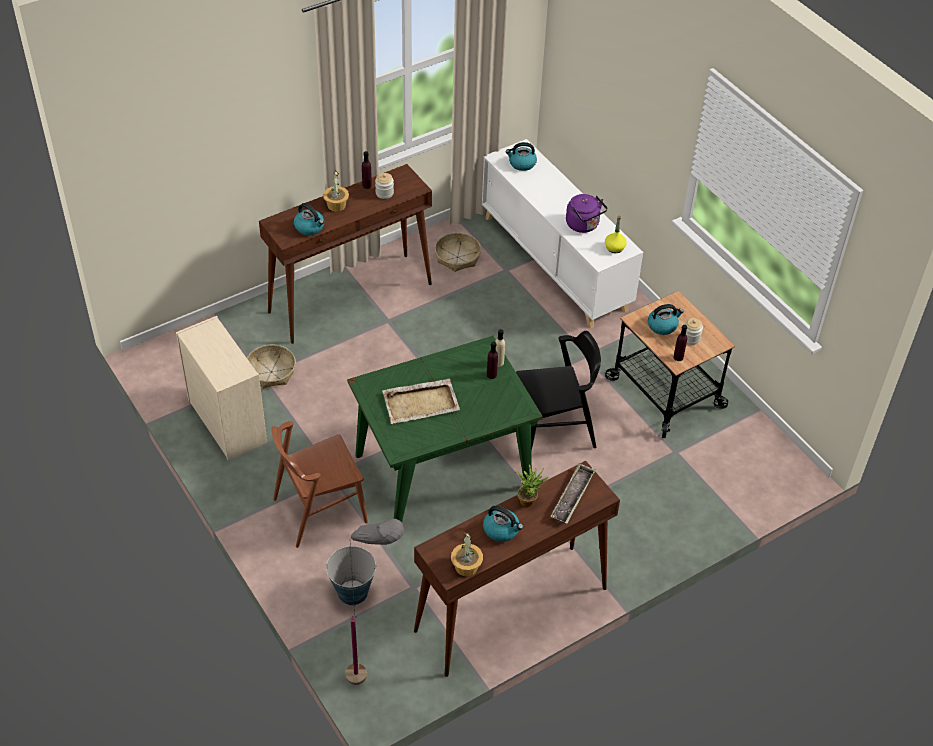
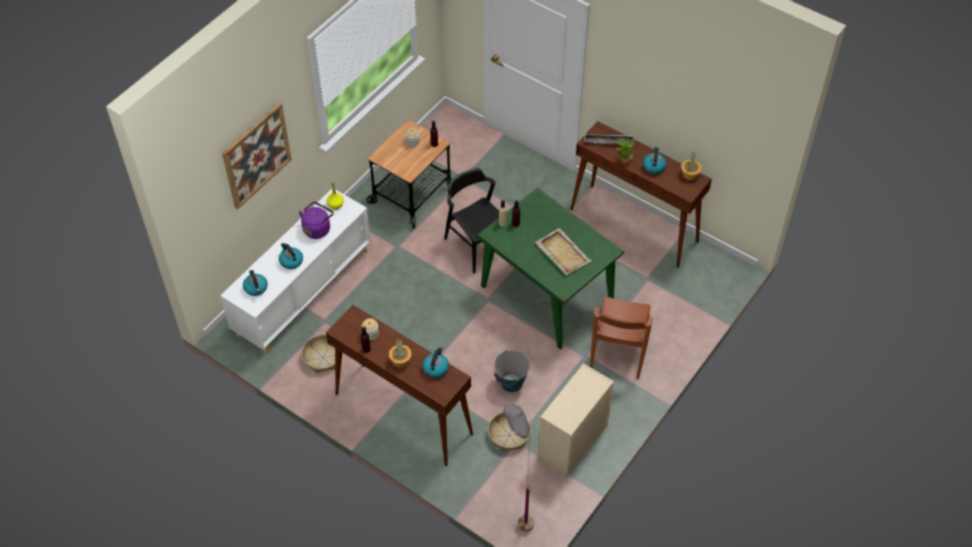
camera: 110 degrees left, 5 degrees up
(319, 510) = (618, 351): brown chair -> brown chair turned 60 degrees clockwise
(352, 592) = (670, 308): bucket -> bucket (511, 383)
(375, 674) = (719, 276): grey floor lamp -> grey floor lamp (517, 515)
(624, 97) = (257, 155): none -> picture
(662, 325) = (407, 158): kettle -> kettle (291, 261)

